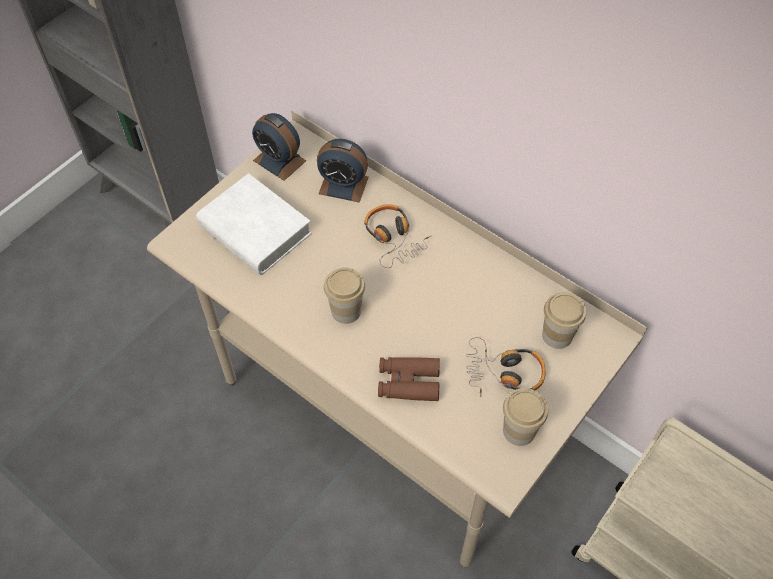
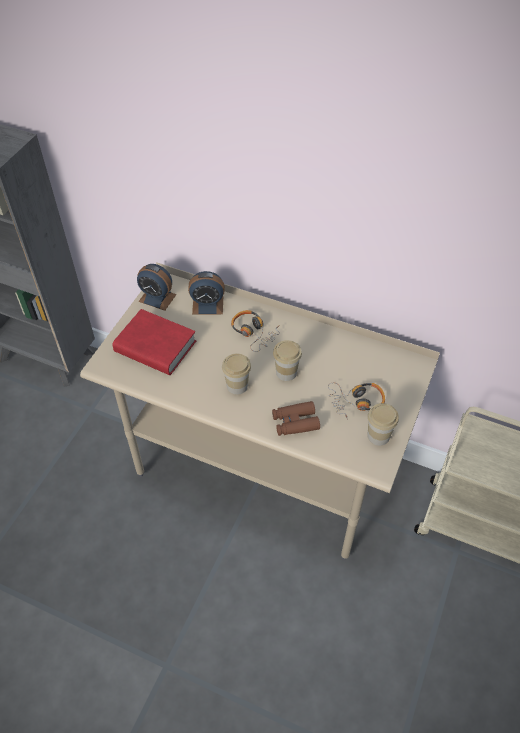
camera: 15 degrees left, 5 degrees down
(255, 230) = (155, 347): white book -> red book
(557, 335) = (383, 371): cup -> cup (286, 372)

